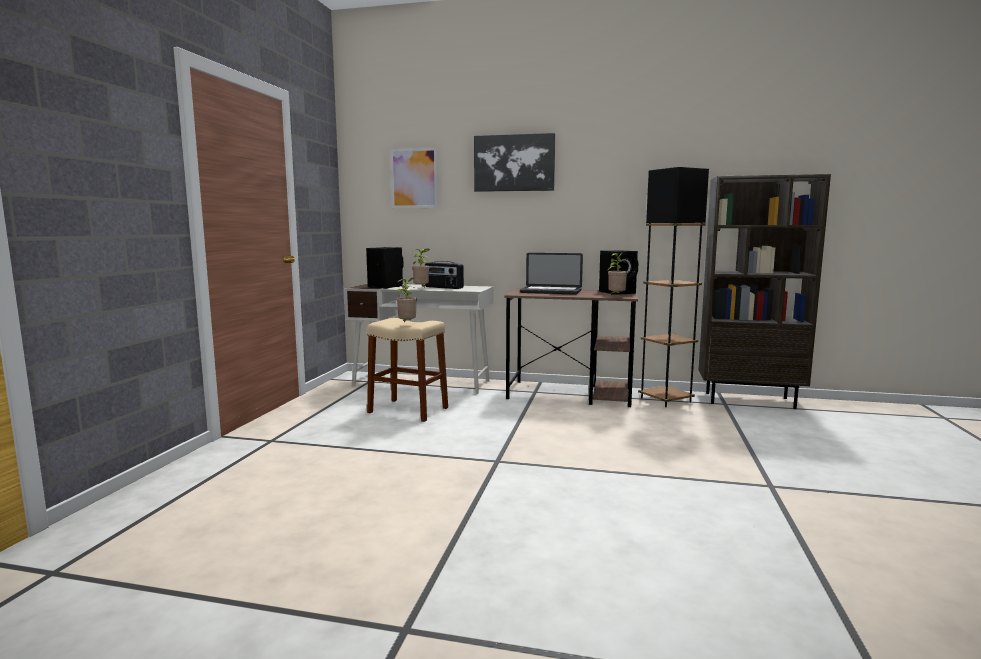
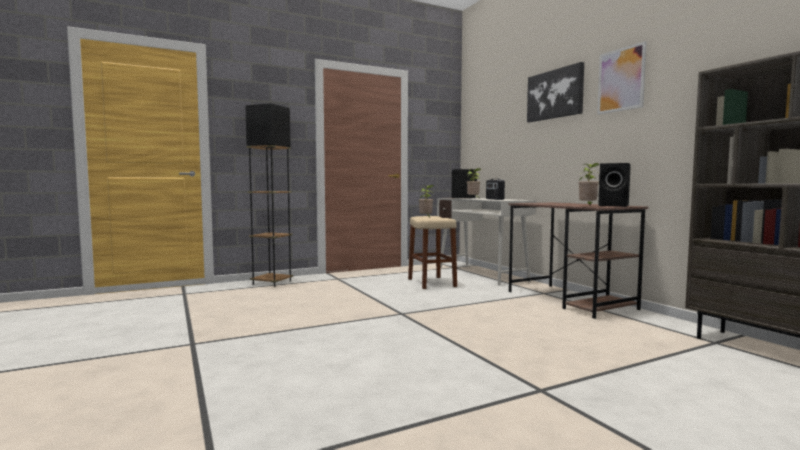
camera: 50 degrees right, 5 degrees down
(414, 178) = (496, 117): picture -> picture (621, 79)
(551, 292) = (558, 203): laptop -> none
(665, 400) = (650, 323): black floor lamp -> black floor lamp (272, 282)

